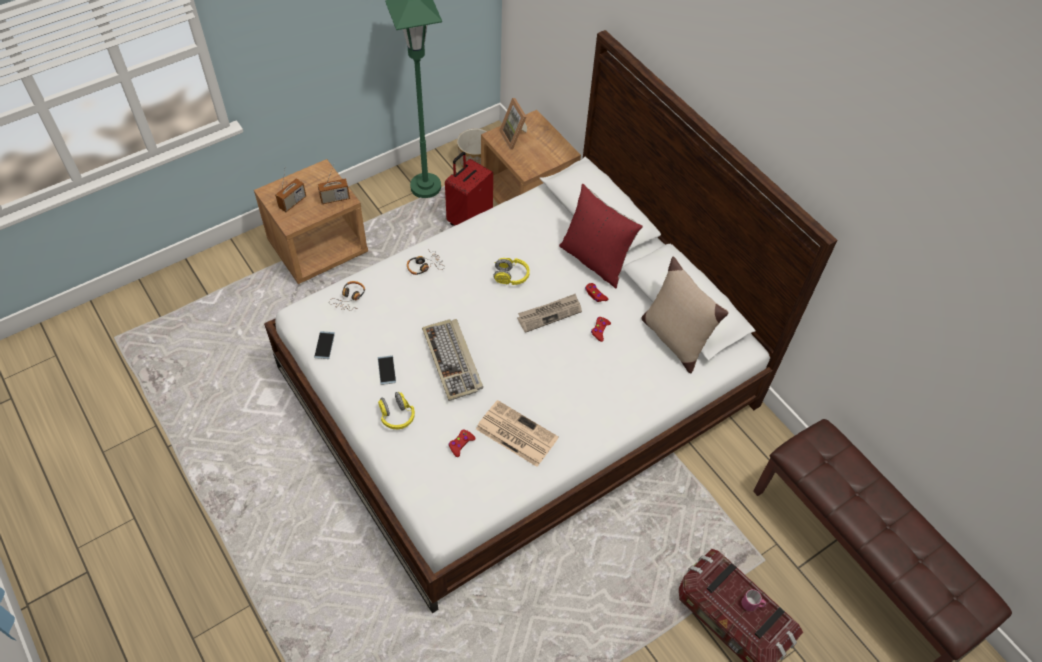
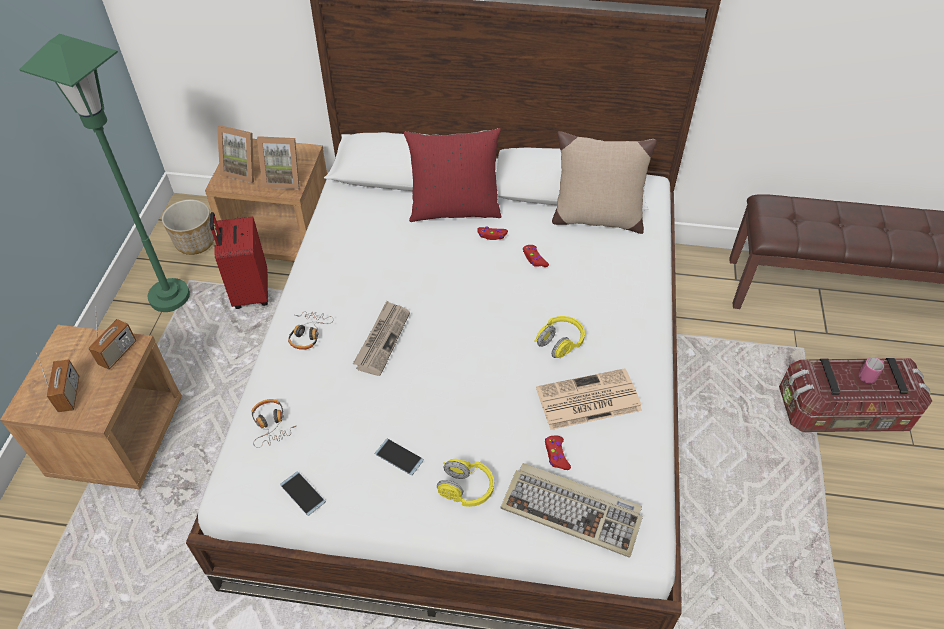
camera: 45 degrees left, 5 degrees down
(453, 360) = (451, 390): keyboard -> keyboard (573, 510)
(511, 276) = (403, 277): yellow headphones -> yellow headphones (560, 343)
(531, 161) = (283, 179): none -> picture frame
(549, 314) = (477, 279): newspaper -> newspaper (382, 339)

